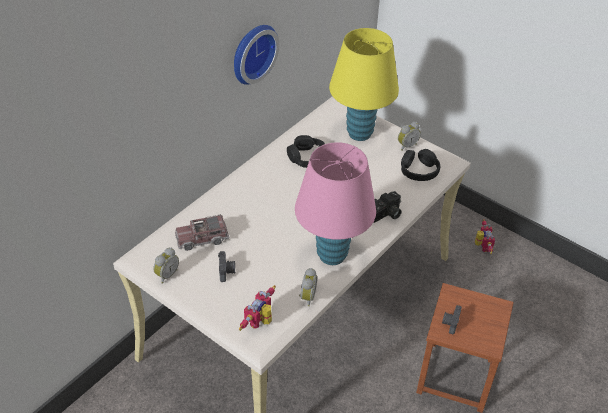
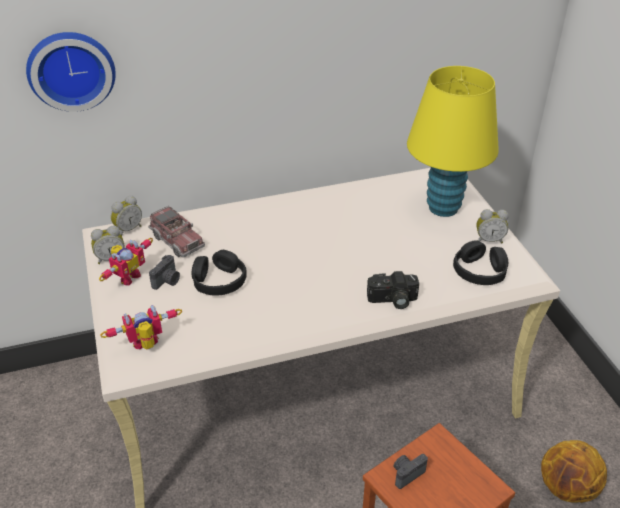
camera: 35 degrees right, 5 degrees down
(202, 239) = (177, 241): toy truck -> toy truck turned 150 degrees counterclockwise
(251, 52) = (317, 54): wall clock -> wall clock (71, 69)
(306, 297) = (219, 343): alarm clock -> alarm clock (128, 229)
(307, 157) = (360, 209): black headphones -> black headphones (219, 281)
(332, 255) = (289, 315): pink table lamp -> none
(481, 247) = (576, 424): toy robot -> toy robot (127, 276)
(503, 290) = (567, 488): none -> basketball

